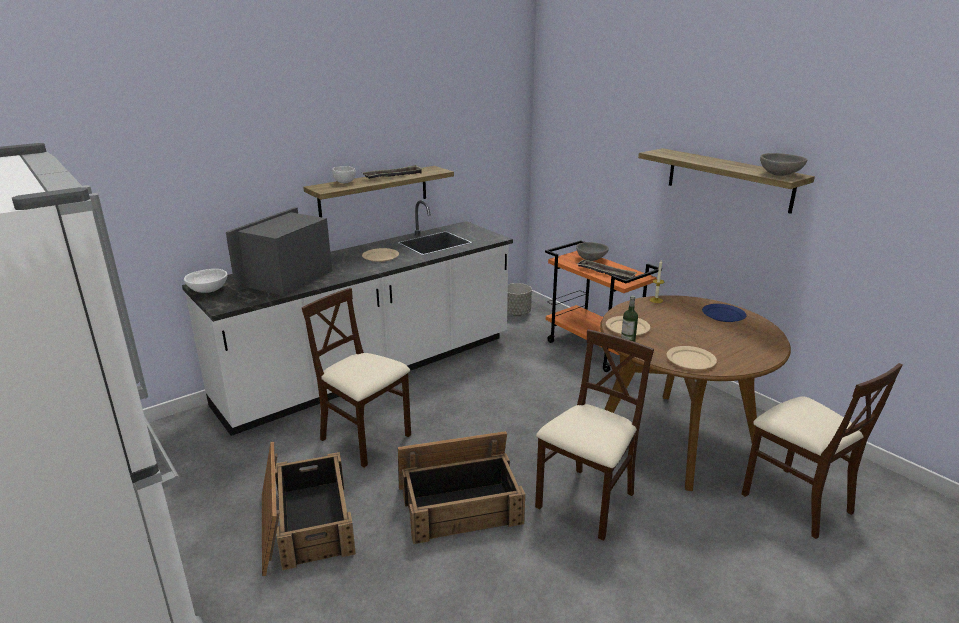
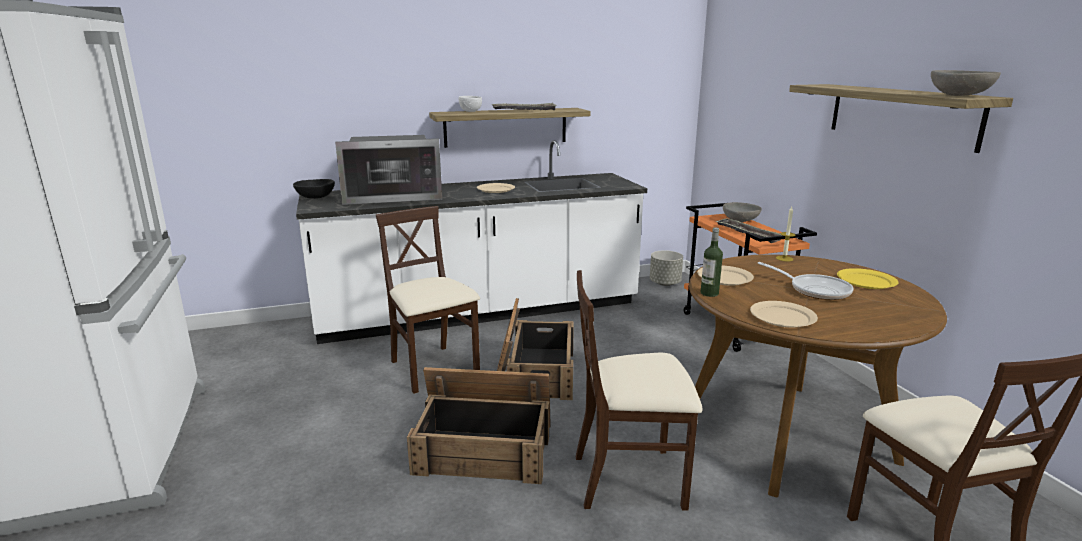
camera: 20 degrees right, 5 degrees down
(208, 290) = (316, 197): white bowl -> black bowl
(288, 278) = (393, 196): microwave -> microwave turned 150 degrees counterclockwise
(304, 523) = (322, 431): crate -> crate (533, 372)
(586, 502) = (630, 479): beige chair -> beige chair turned 150 degrees counterclockwise
(696, 329) = (815, 290): none -> frying pan
(723, 315) = (866, 281): blue plate -> yellow plate

